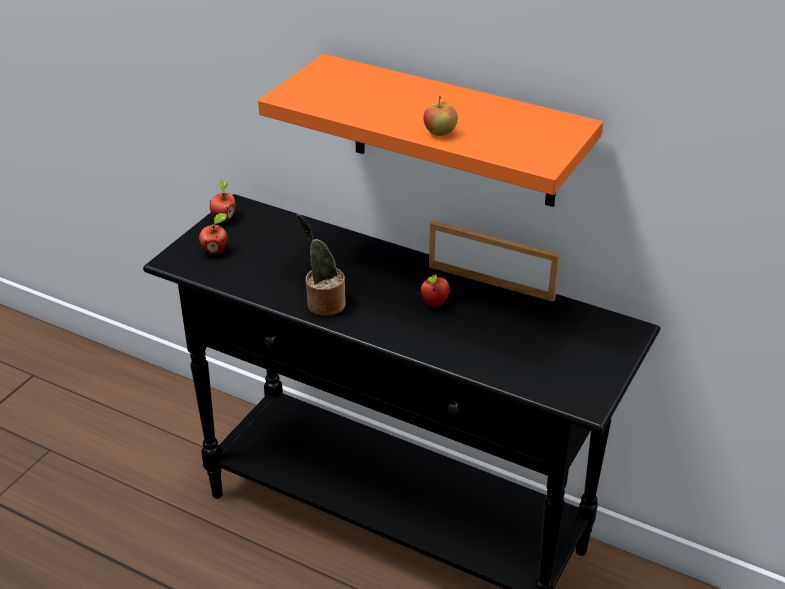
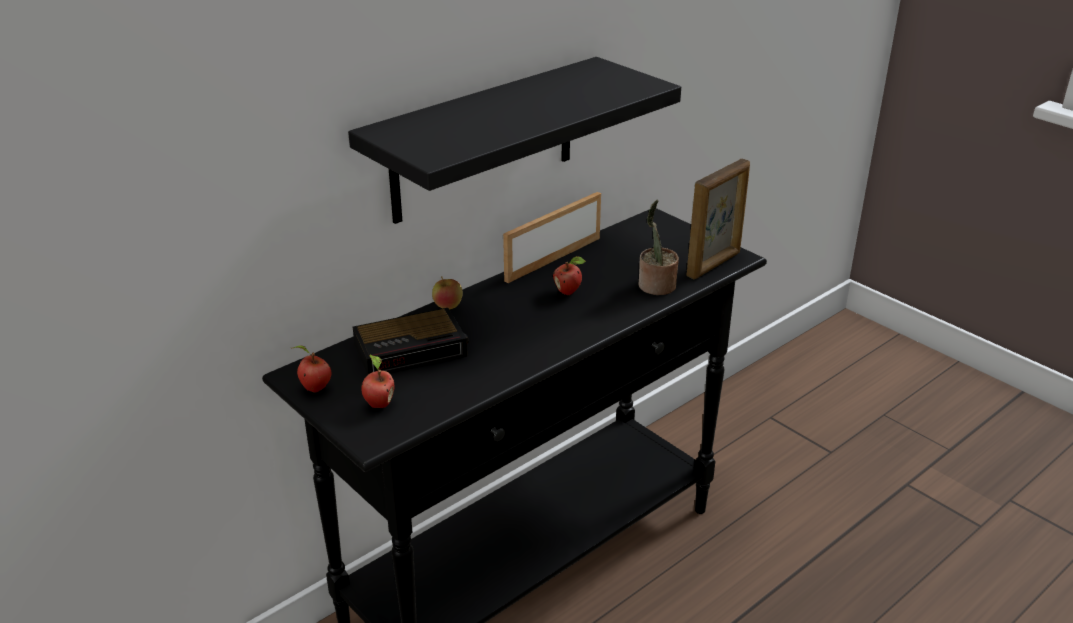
camera: 70 degrees left, 5 degrees down
(295, 246) = (413, 349): none -> alarm clock
(323, 304) = (530, 351): potted plant -> potted plant (656, 287)
(439, 133) = (573, 108): apple -> apple (448, 306)
(453, 132) = (484, 140): orange shelf -> black shelf
(555, 389) = (714, 264): none -> picture frame

